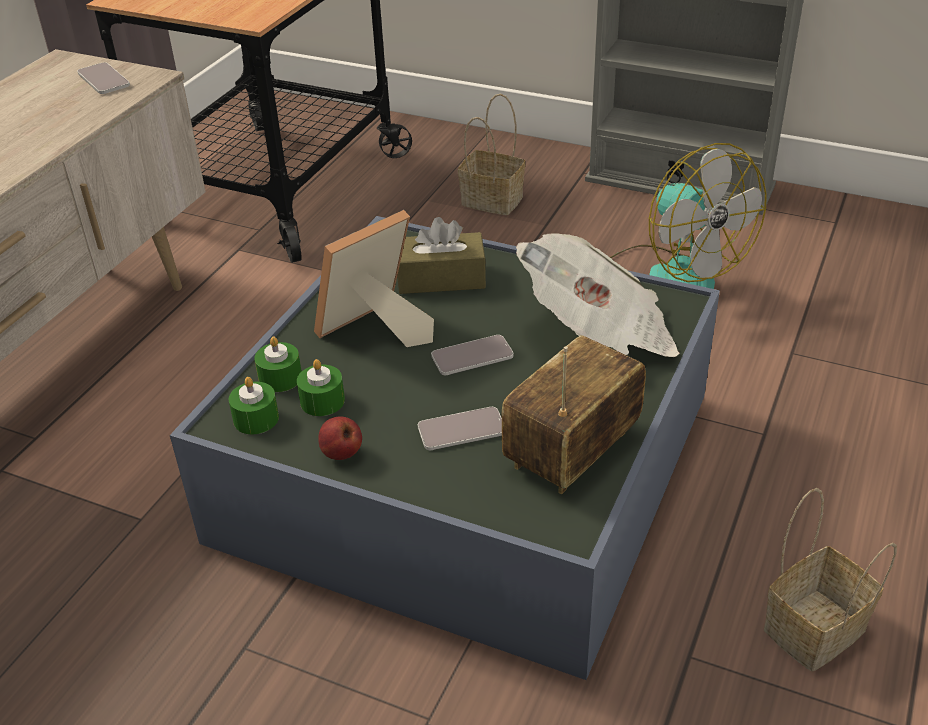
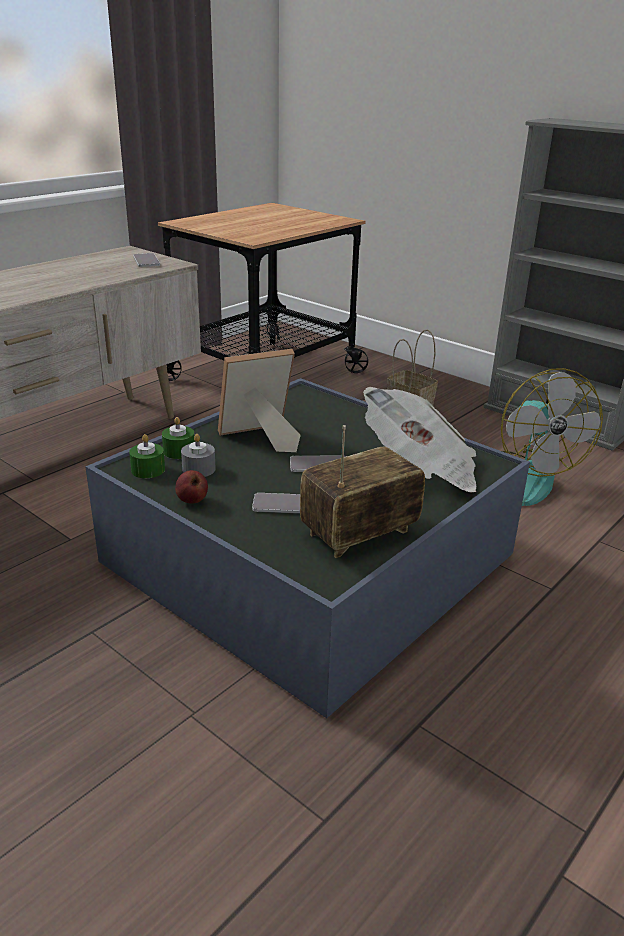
camera: 15 degrees right, 10 degrees down
(322, 401) = (198, 469): green candle -> grey candle
(441, 278) = (324, 419): brown tissue box -> none
(813, 632) = (533, 736): basket -> none

